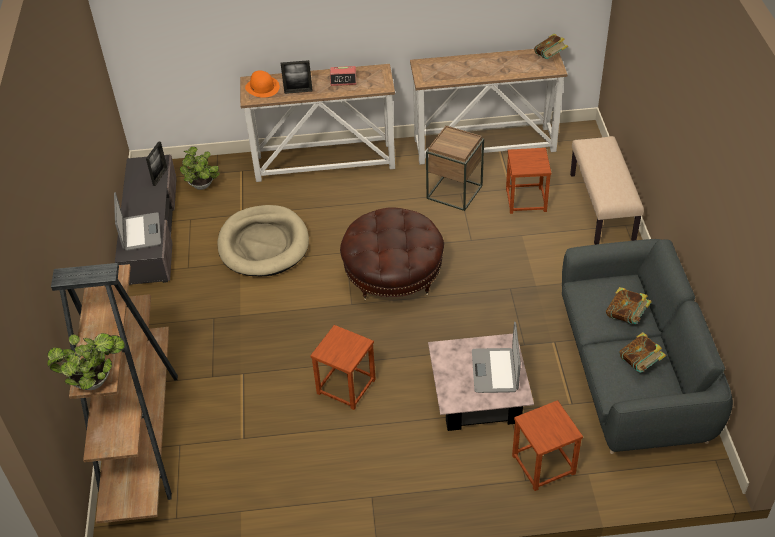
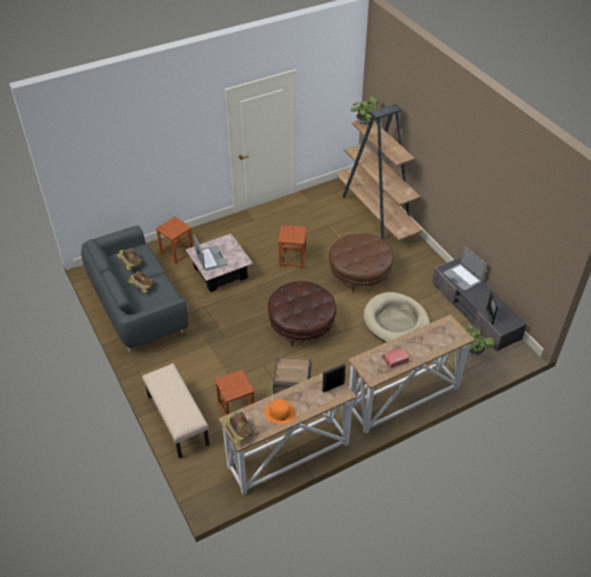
camera: 155 degrees right, 0 degrees up
(260, 326) = (359, 274): none -> brown ottoman
(262, 87) = (449, 334): orange hat -> orange hat (279, 412)
(298, 91) = (419, 338): picture frame -> picture frame (333, 387)

